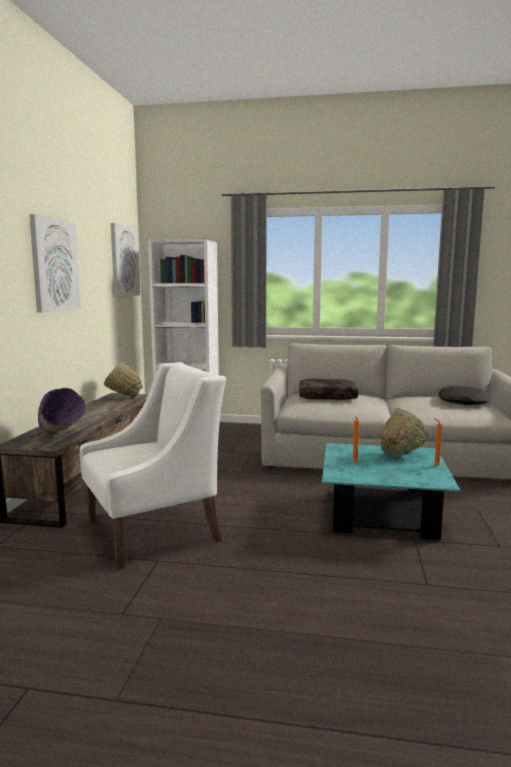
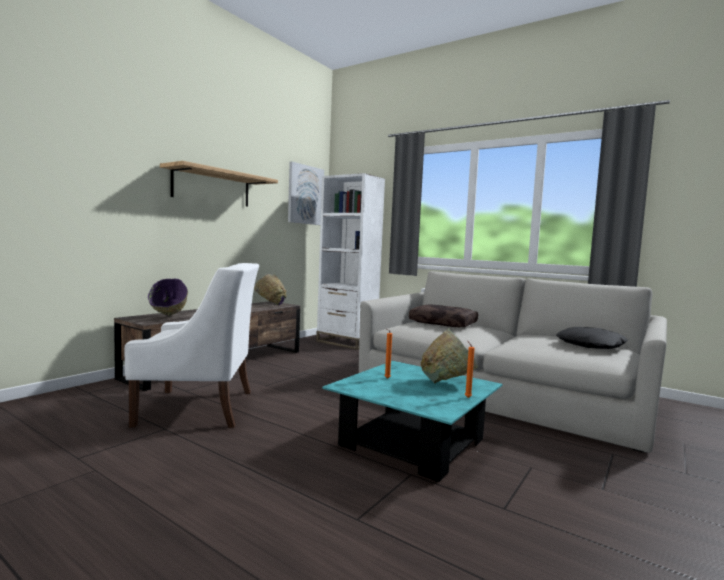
camera: 25 degrees right, 5 degrees down
(54, 265) = (212, 187): picture -> shelf

